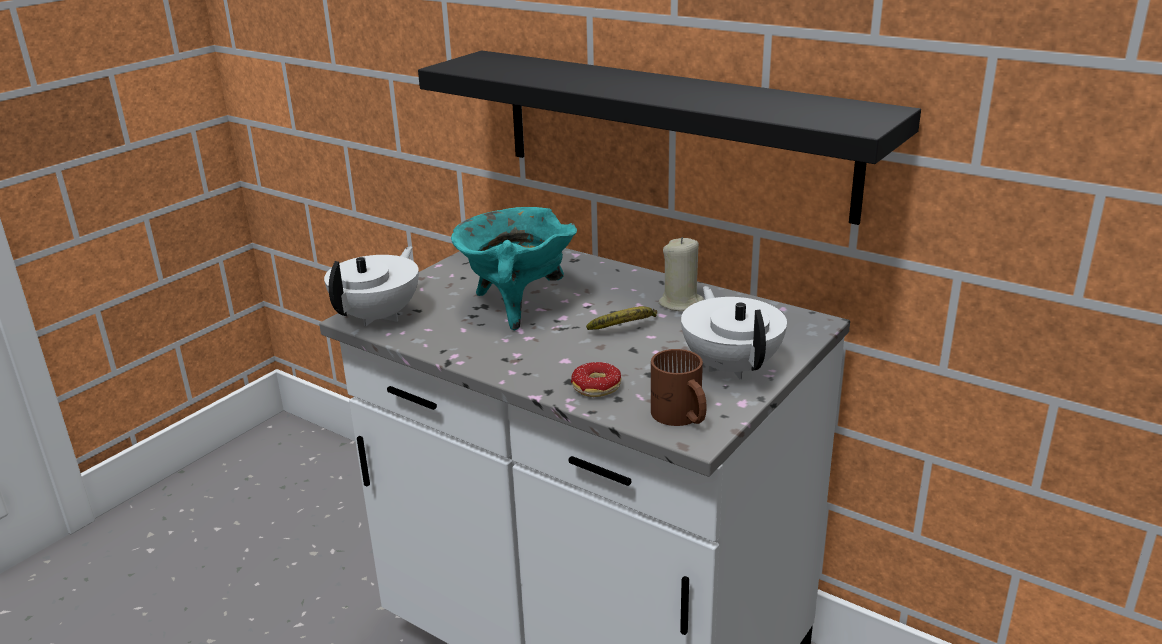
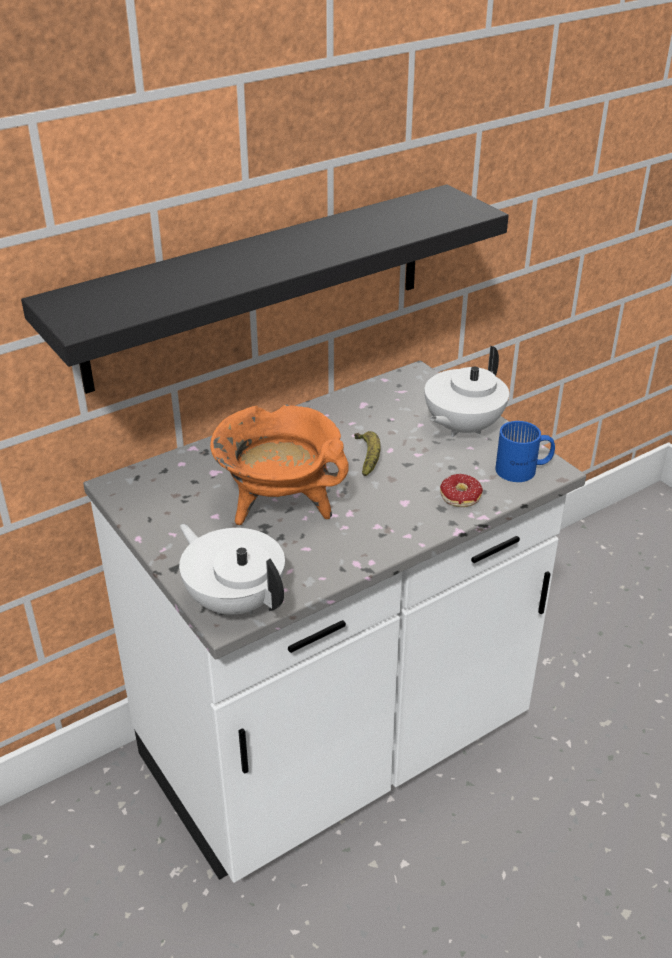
camera: 70 degrees left, 10 degrees up
(516, 306) = (280, 506): turquoise cooking pot -> orange cooking pot
(680, 417) = (523, 470): brown mug -> blue mug
(681, 303) = (342, 420): beige candle -> none
(731, 366) = (461, 427): white teapot -> white teapot turned 60 degrees counterclockwise

